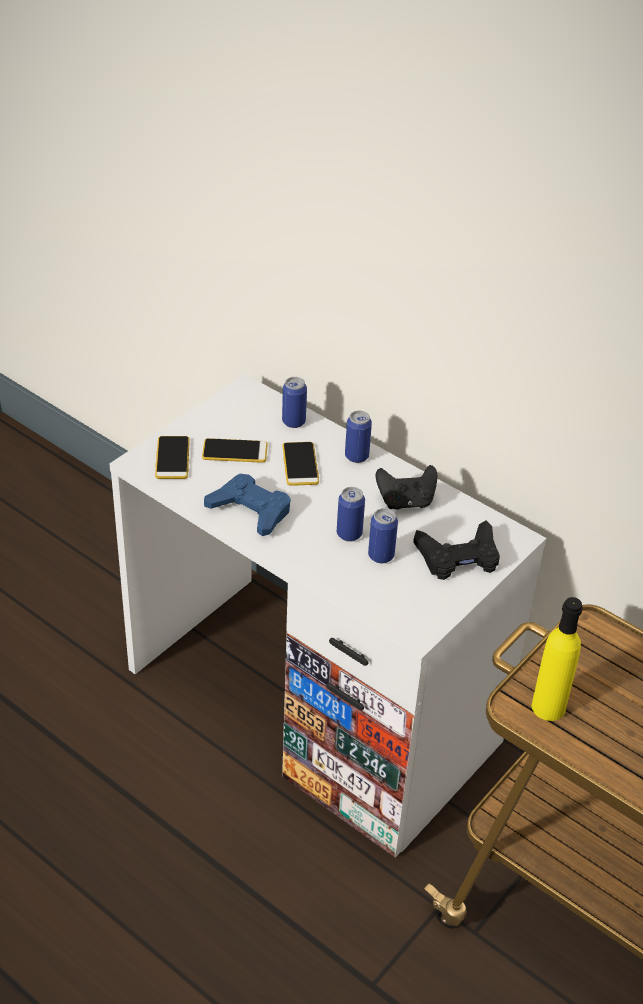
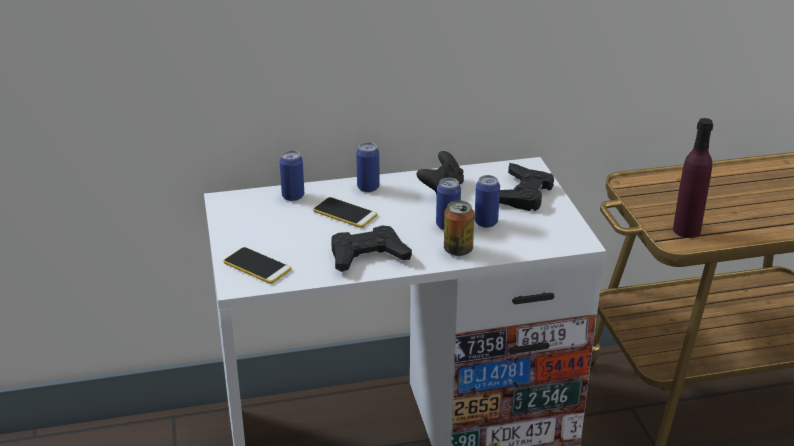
camera: 50 degrees left, 10 degrees down
(235, 451) = (290, 234): phone -> none
(250, 510) = (367, 255): blue game controller -> black game controller
(316, 559) = (458, 250): none -> can
(548, 707) = (686, 230): yellow bottle -> purple bottle

